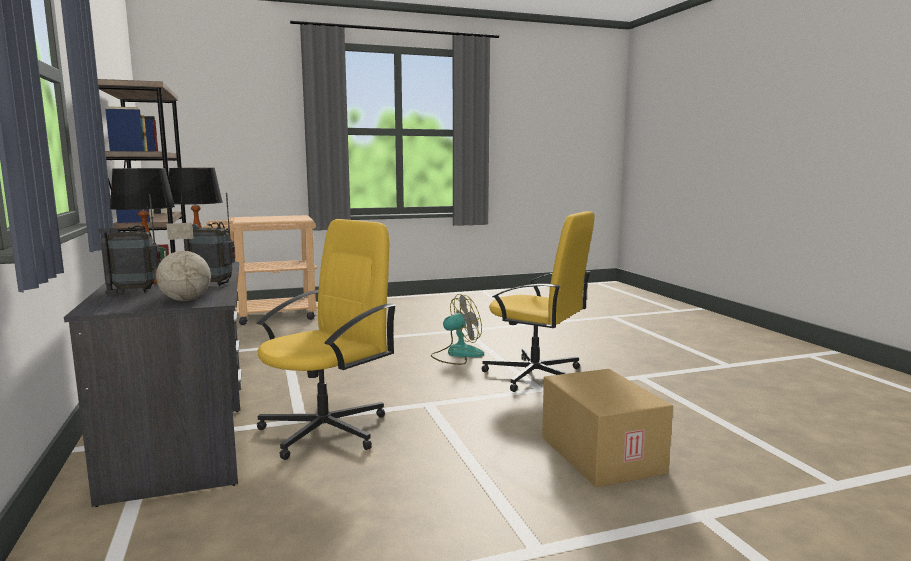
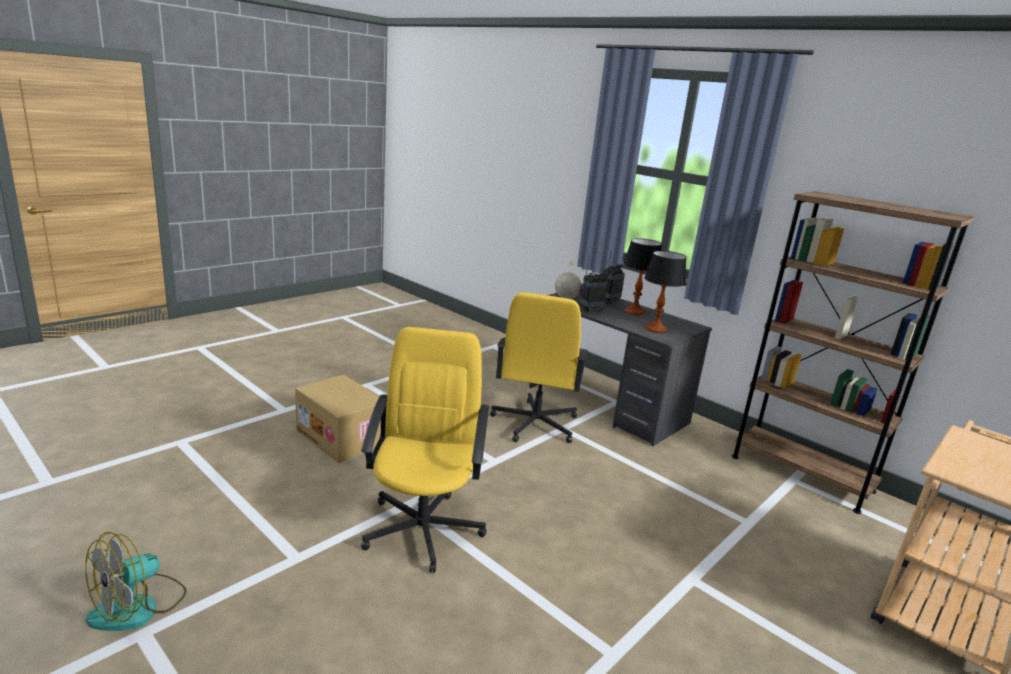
camera: 150 degrees right, 10 degrees up
(457, 354) = (545, 556): fan -> fan (138, 607)
(536, 376) = (423, 528): yellow office chair -> yellow office chair turned 90 degrees clockwise

